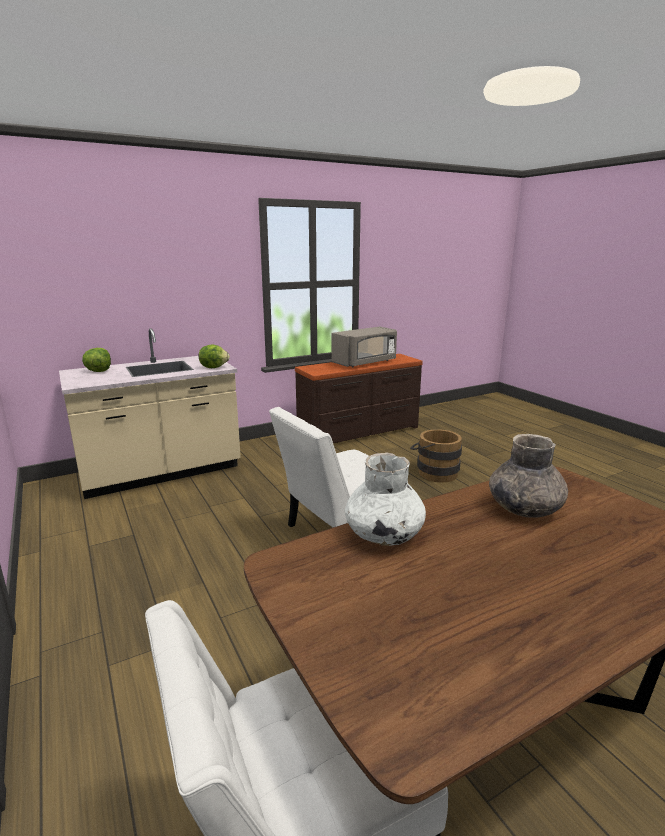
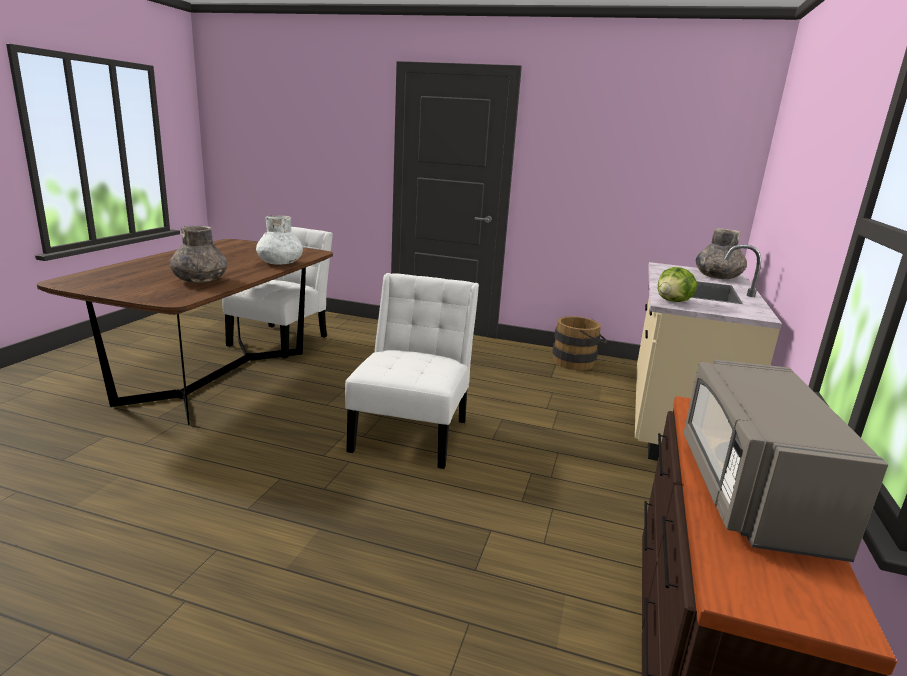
camera: 135 degrees right, 0 degrees up
(99, 371) = (717, 277): lettuce -> grey vase
(433, 472) = (405, 585): brown bucket -> brown bucket (577, 362)

